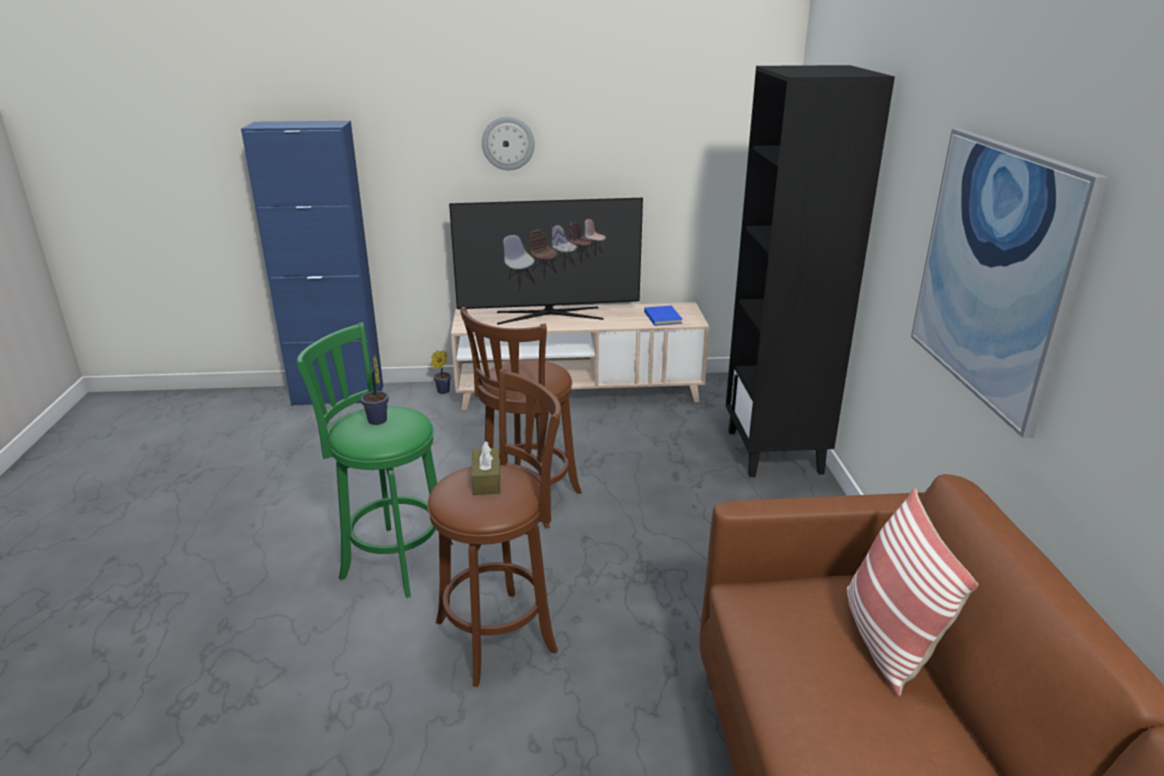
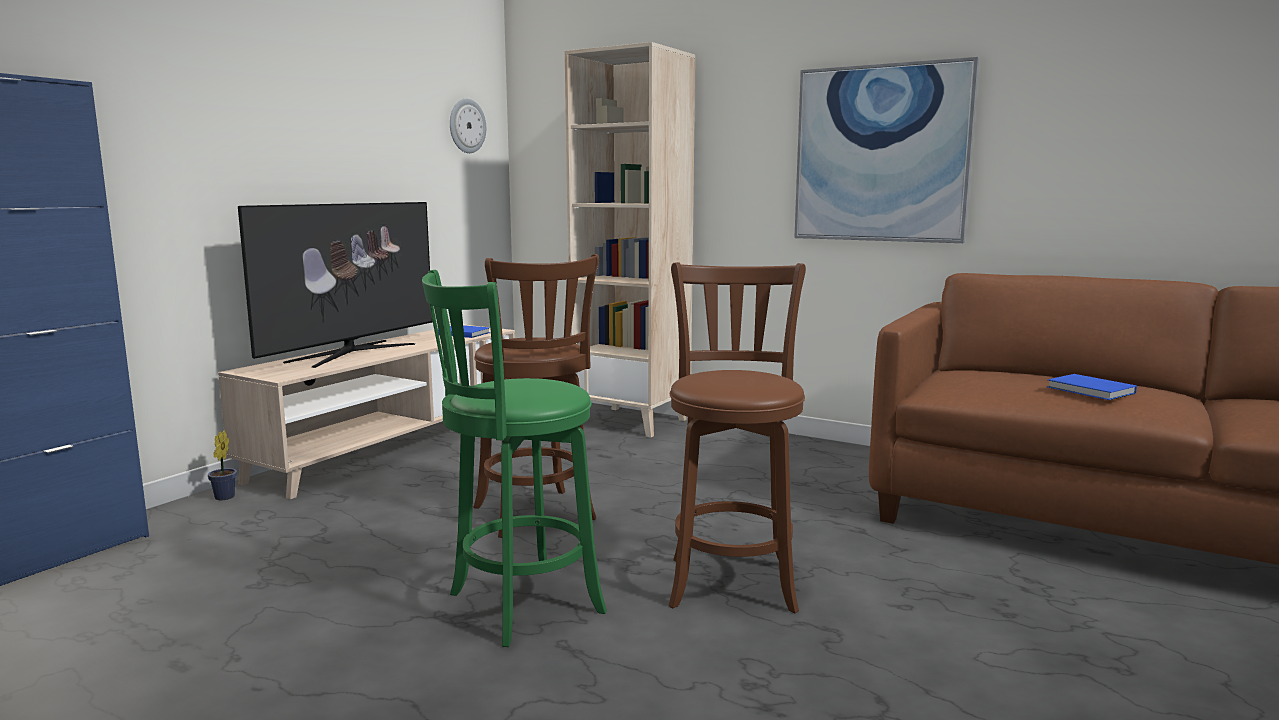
camera: 55 degrees left, 15 degrees down
(377, 422) = (513, 387): potted plant -> none
(486, 480) = (722, 376): brown tissue box -> none
(508, 143) = (269, 139): wall clock -> wall clock (466, 126)
(775, 452) = (632, 422): black bookcase -> beige bookcase
(837, 710) = (1092, 391): none -> blue book
(887, 640) = (1020, 375): pillow -> none

